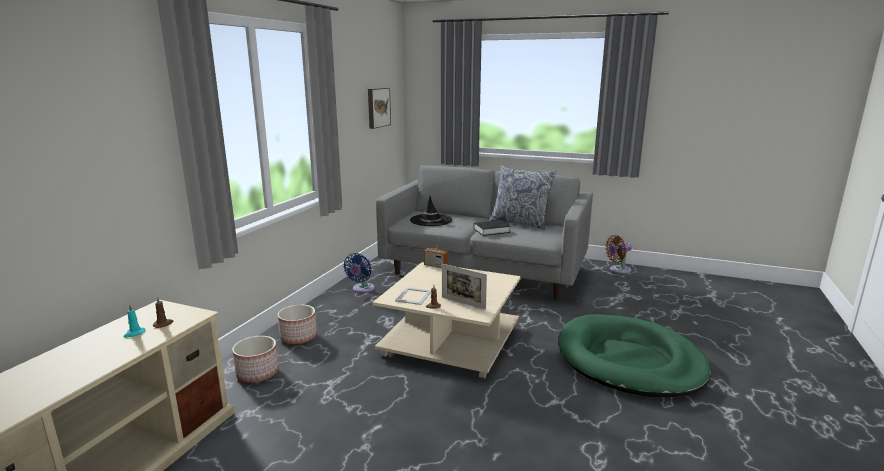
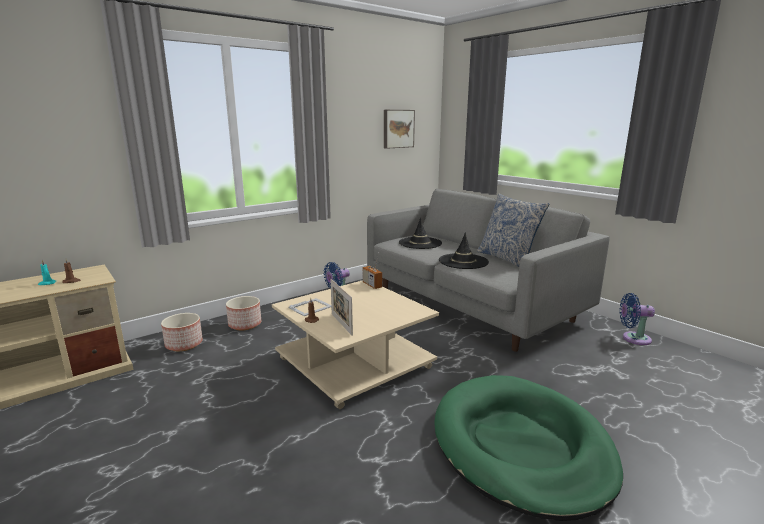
camera: 30 degrees right, 0 degrees up
(491, 231) = (463, 261): black book -> black hat
(618, 270) = (633, 338): brown fan -> blue fan

